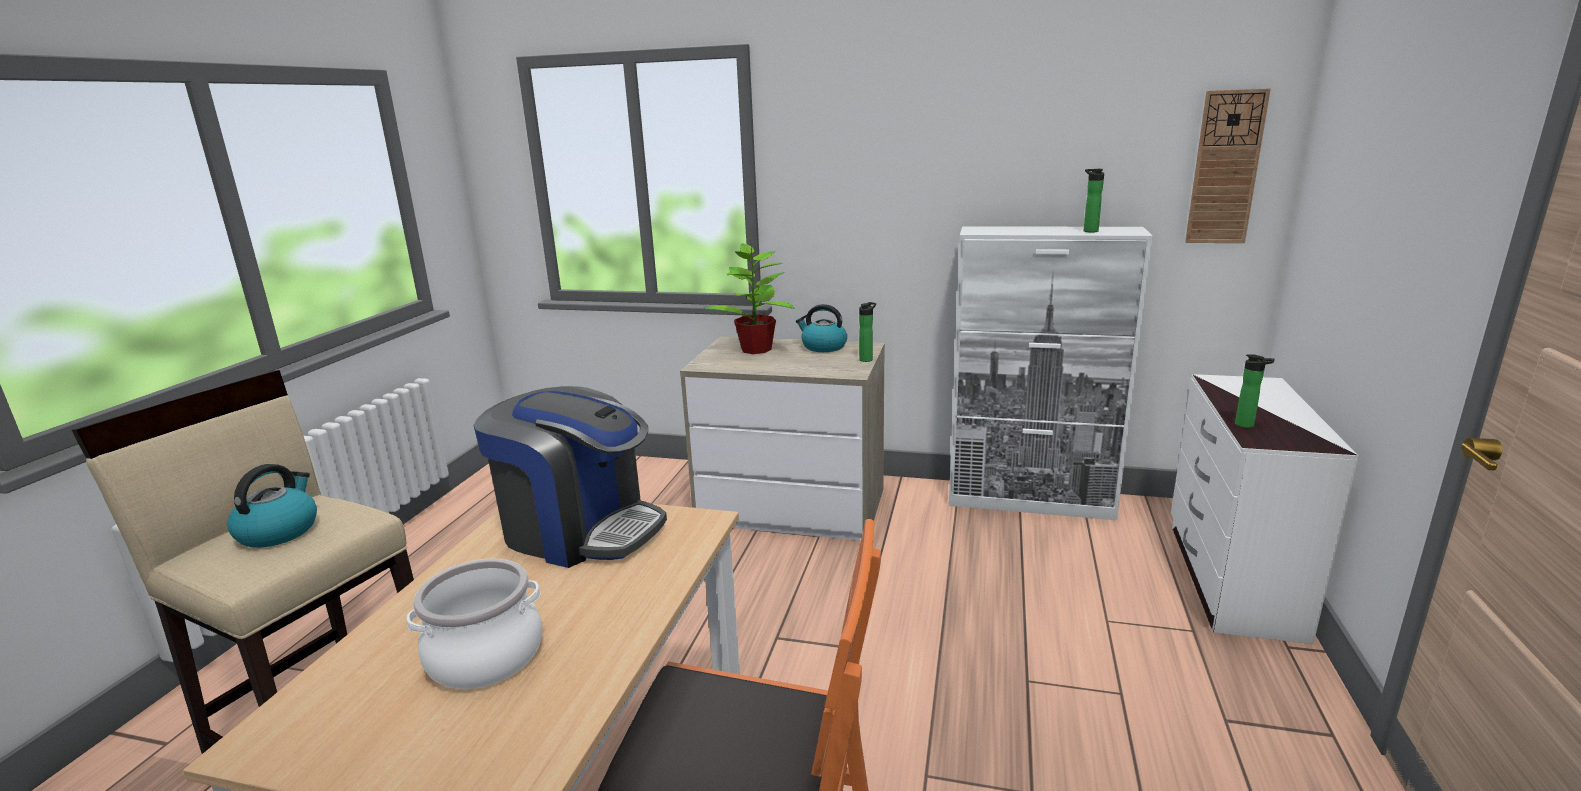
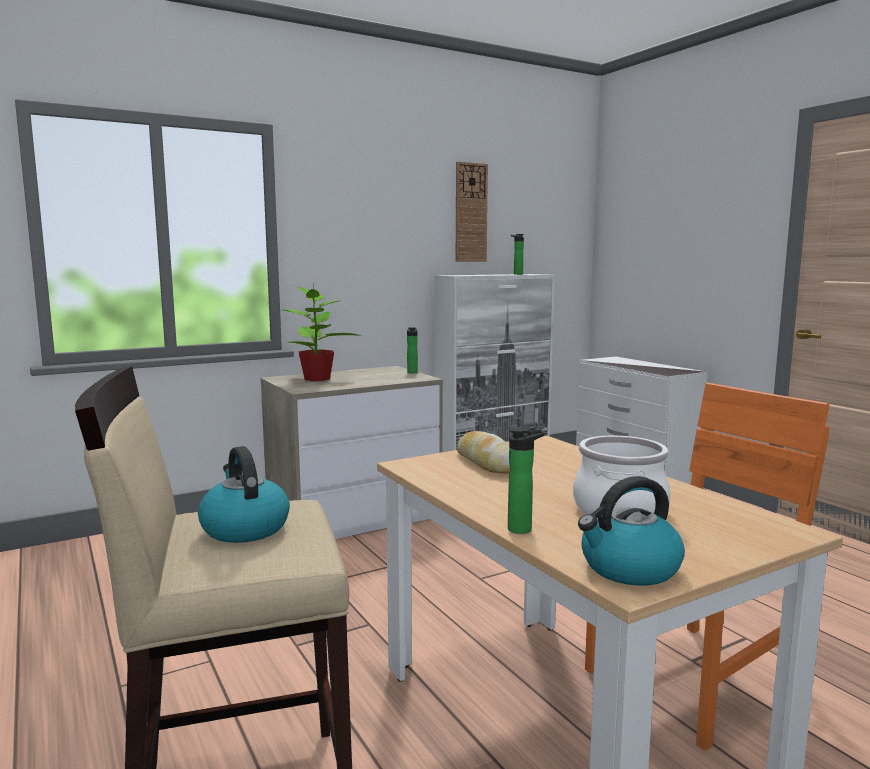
camera: 45 degrees left, 10 degrees down
(580, 530) = (486, 463): coffee machine -> bread
(823, 347) = (363, 372): kettle -> kettle (629, 568)
(1225, 168) = (563, 239): wall clock -> wall clock (470, 213)
(1247, 425) = (650, 370): bottle -> bottle (523, 529)

